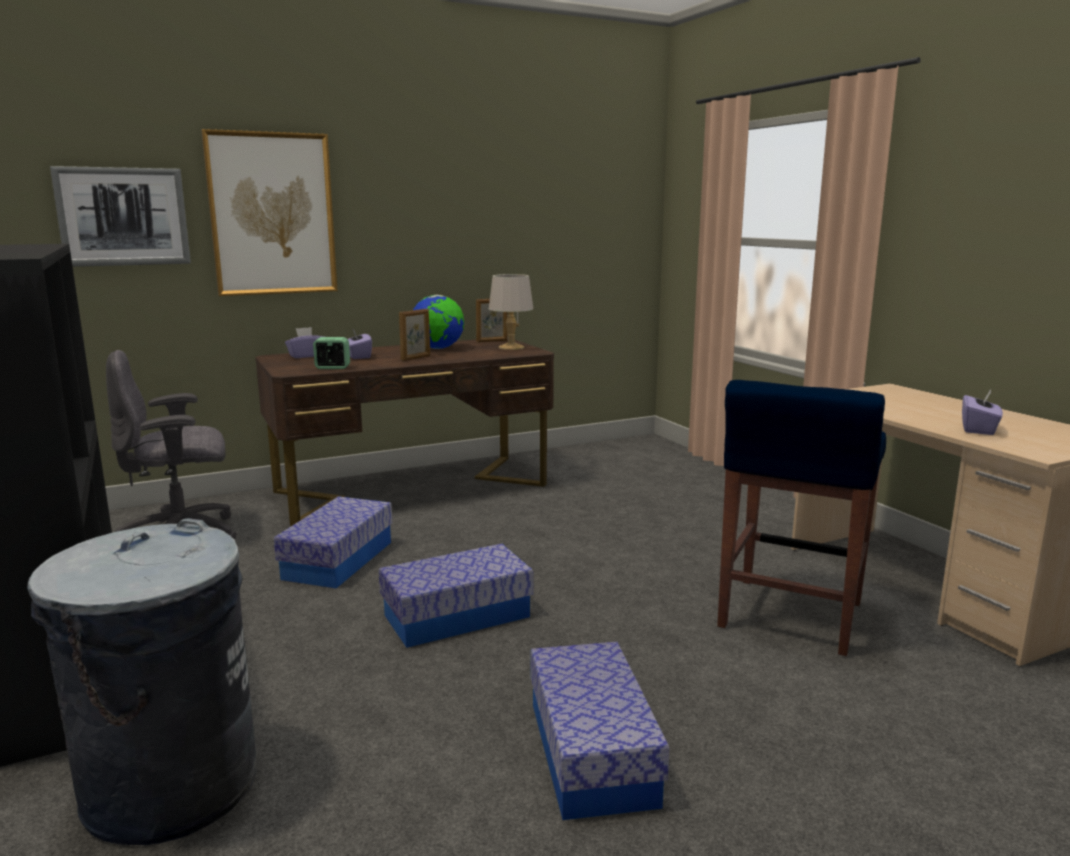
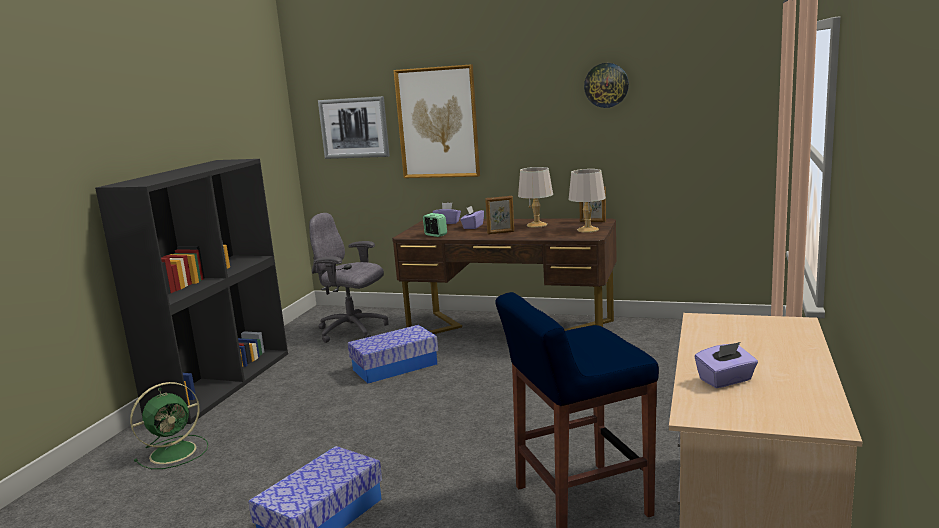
camera: 45 degrees right, 0 degrees up
(169, 786) = (175, 452): grey trash can -> green fan
(438, 348) = (537, 225): globe -> grey table lamp
(457, 616) = (393, 420): storage box -> none
(494, 178) = (606, 85): none -> wall clock

